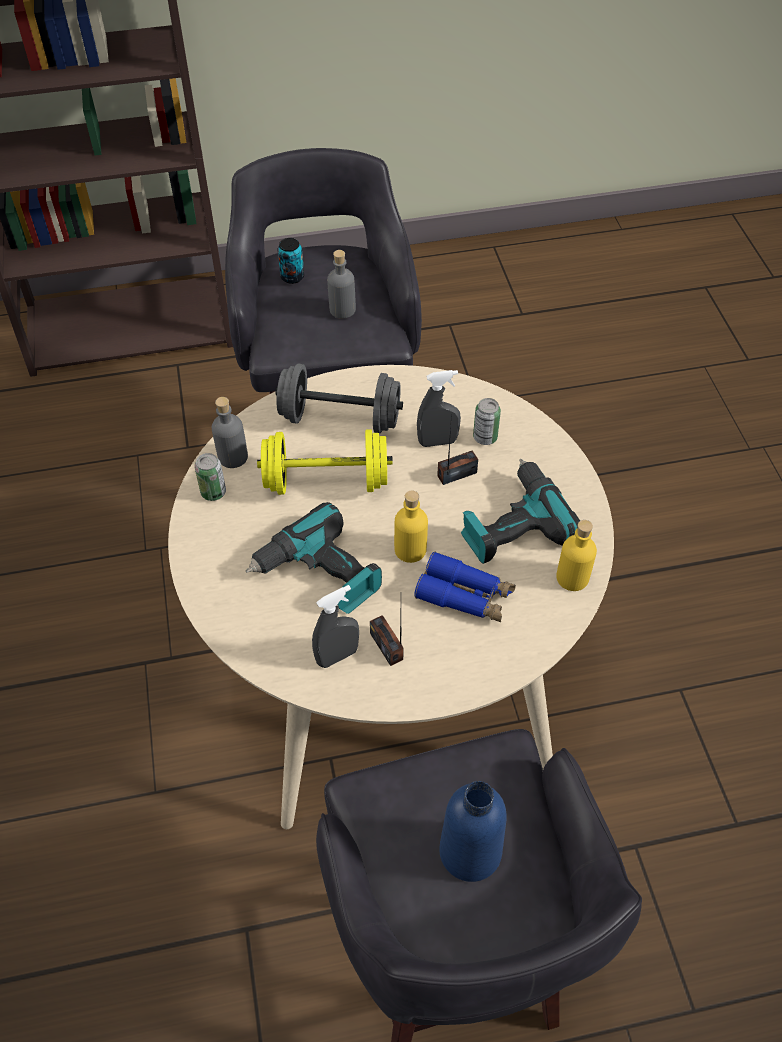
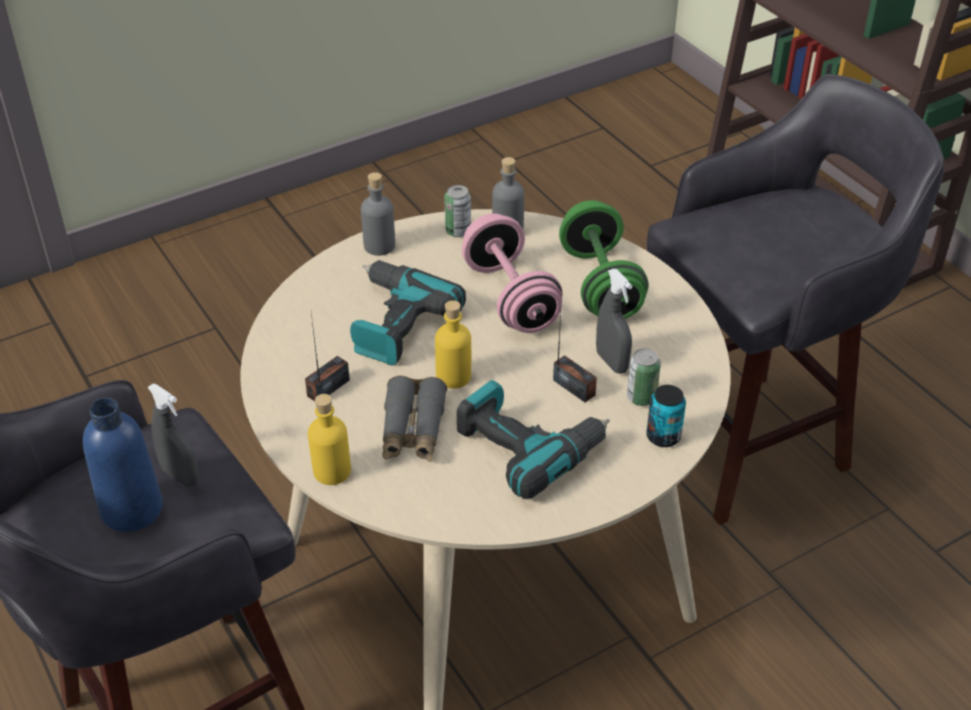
camera: 70 degrees right, 10 degrees down
(292, 277) = (794, 206): can -> can (663, 436)
(326, 482) = (510, 297): yellow dumbbell -> pink dumbbell
(337, 656) = (305, 358): grey spray bottle -> grey spray bottle (180, 476)
(340, 418) = (600, 284): grey dumbbell -> green dumbbell
(342, 309) = (772, 253): grey bottle -> grey bottle (379, 246)
(465, 596) = (413, 430): blue binoculars -> grey binoculars
(572, 578) = (475, 511): yellow bottle -> yellow bottle (332, 471)

